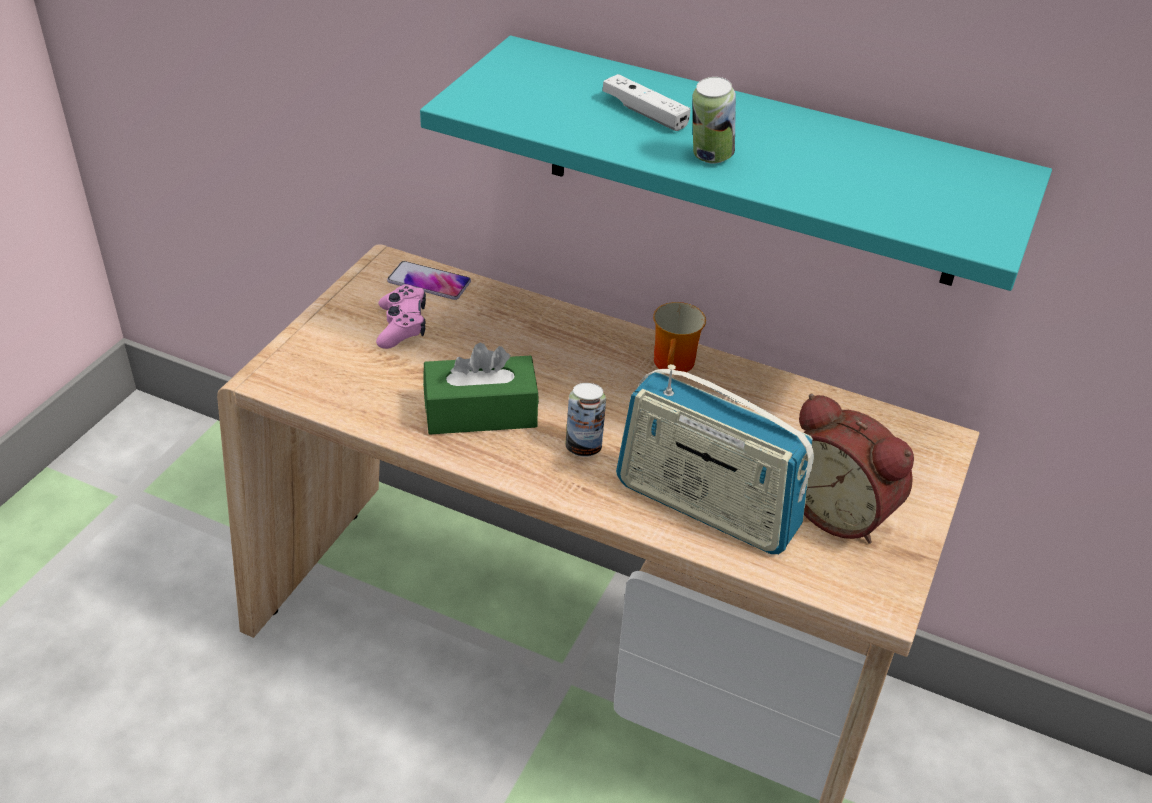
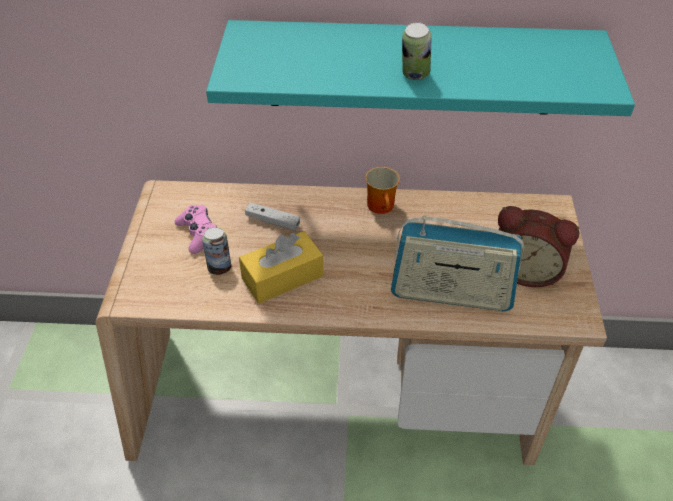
camera: 20 degrees left, 5 degrees up
(429, 282) = (198, 197): phone -> none
(480, 412) = (282, 277): green tissue box -> yellow tissue box
(584, 447) = (359, 279): can -> can (219, 267)
(644, 112) = (353, 55): white game controller -> white game controller (272, 221)

